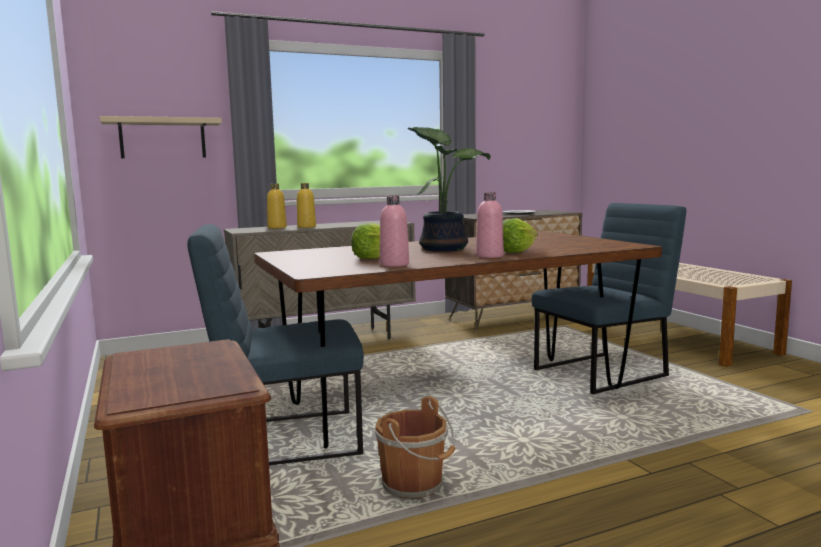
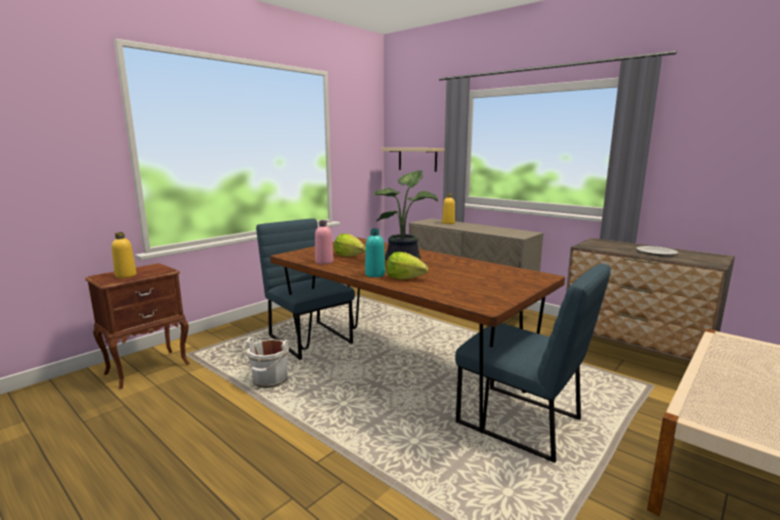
camera: 65 degrees right, 5 degrees up
(306, 227) = (460, 226): yellow bottle -> yellow bottle (126, 275)
(415, 486) = (270, 381): brown bucket -> white bucket
(489, 256) = (375, 274): pink bottle -> turquoise bottle

